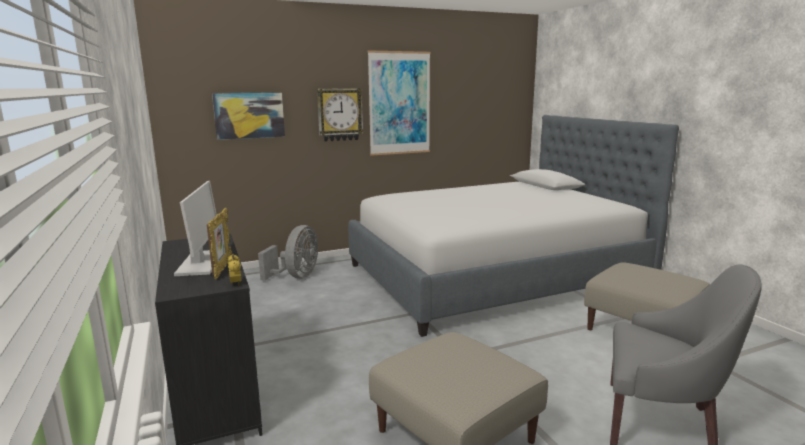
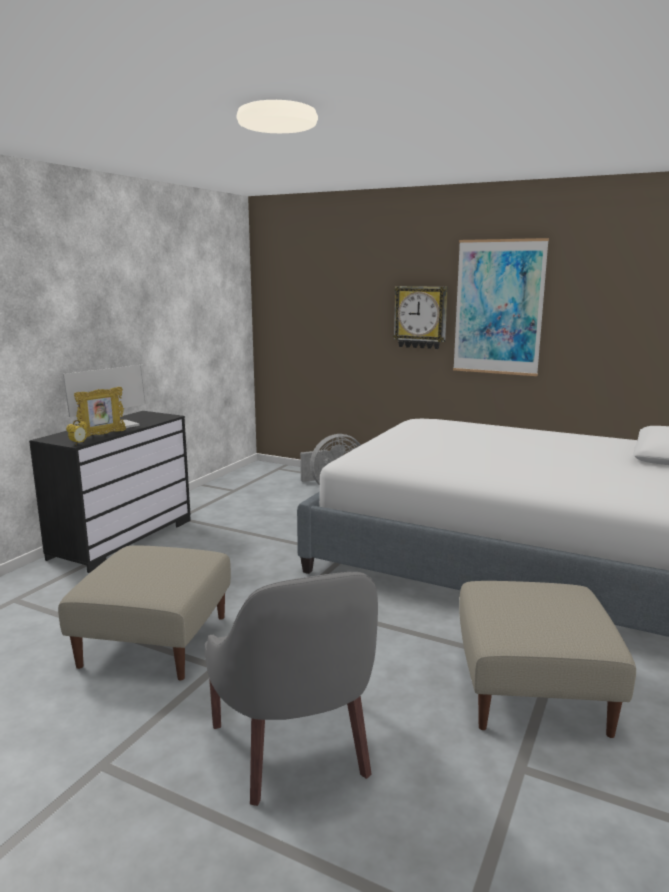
camera: 50 degrees right, 0 degrees up
(249, 115) = (328, 312): picture -> none

